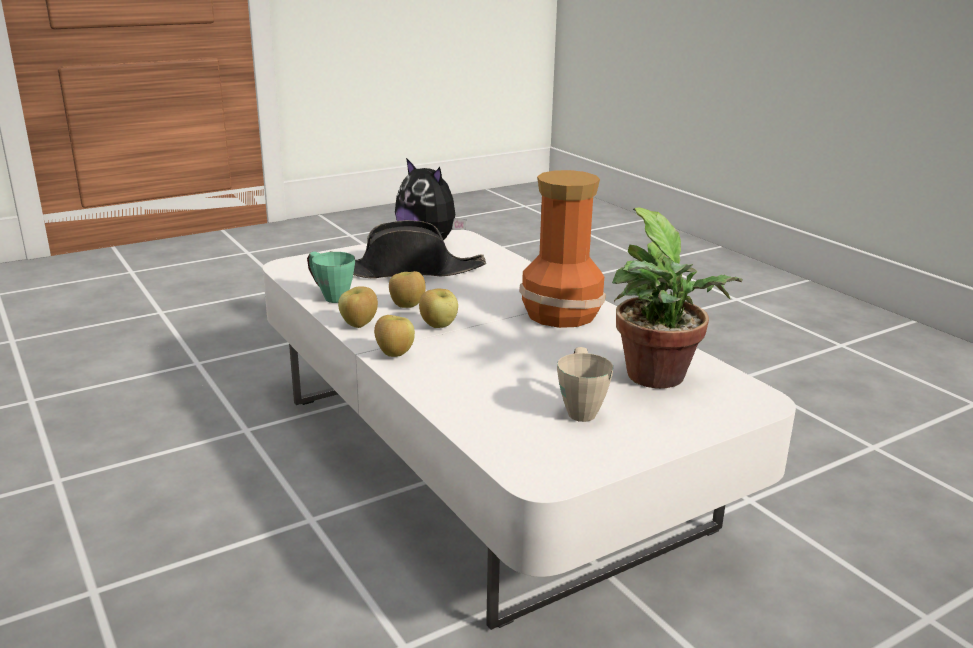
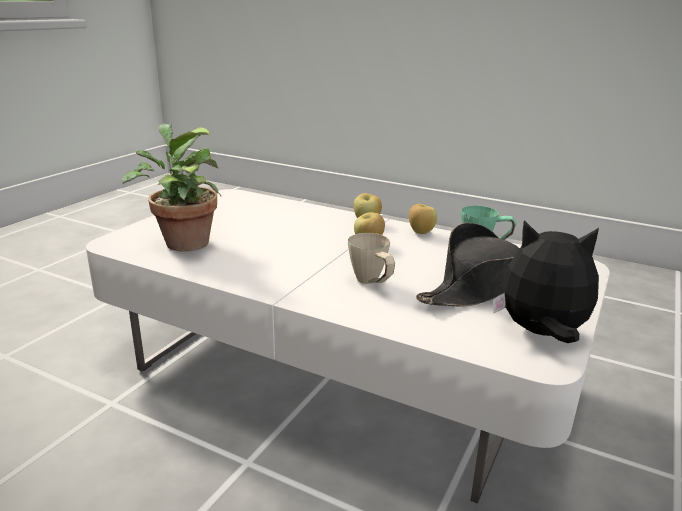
camera: 150 degrees right, 0 degrees up
(407, 306) = (416, 252): apple -> none
(559, 314) = (291, 274): vase -> none
(580, 408) = (227, 218): beige mug -> beige mug (372, 283)

